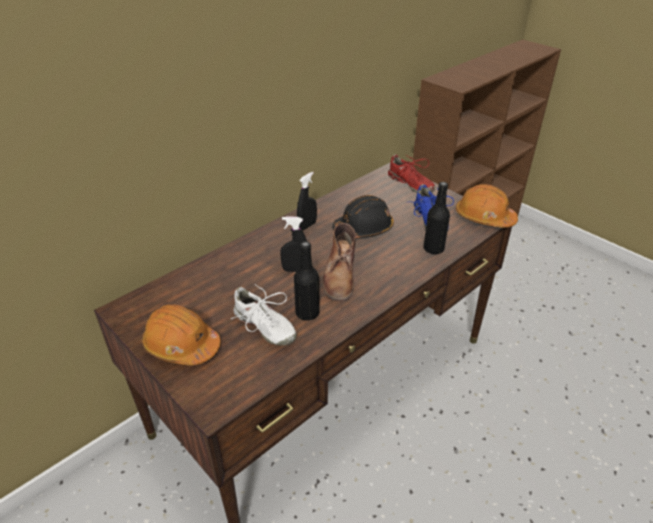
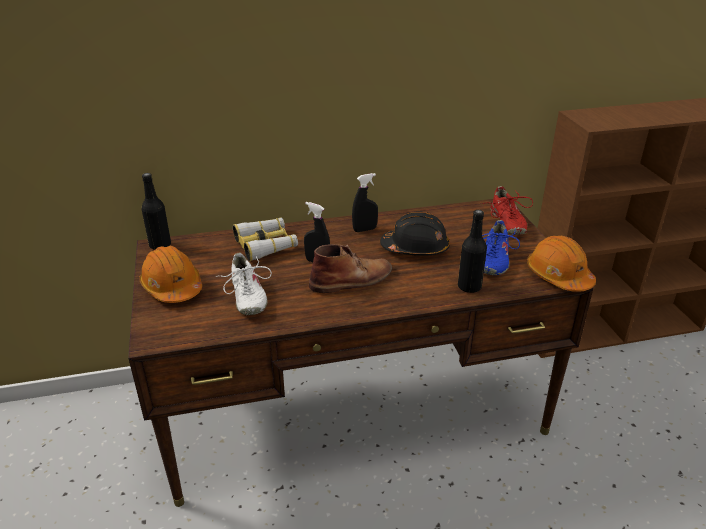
camera: 30 degrees right, 5 degrees down
(233, 269) = (266, 245): none -> binoculars
(307, 313) = (292, 299): black bottle -> black bottle (160, 245)
(340, 275) = (352, 279): brown boot -> brown boot turned 150 degrees counterclockwise

